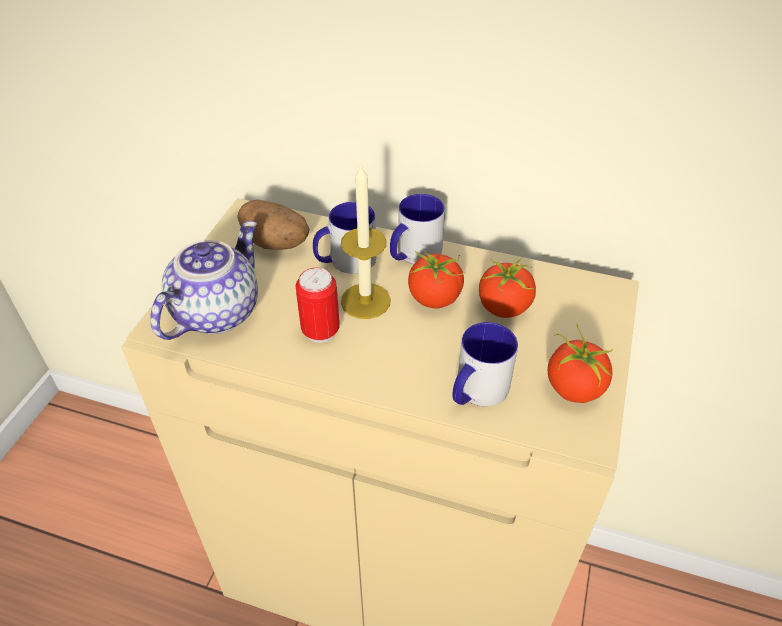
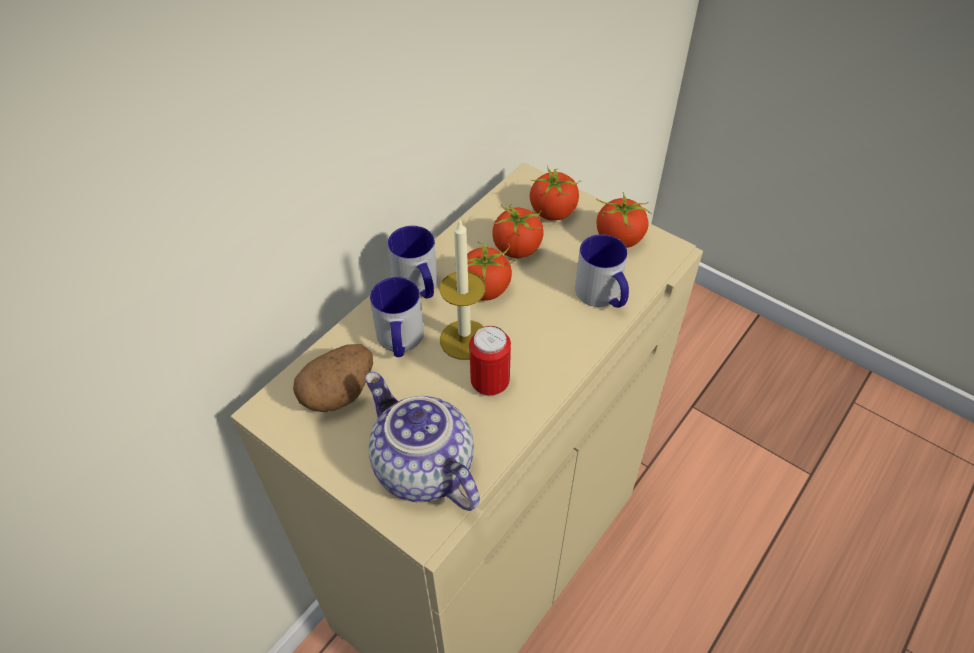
camera: 70 degrees left, 5 degrees up
(577, 322) = (553, 212): none -> tomato

